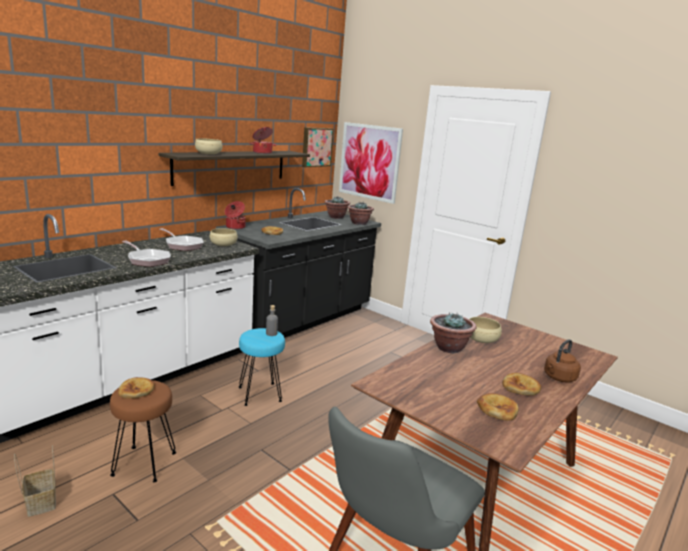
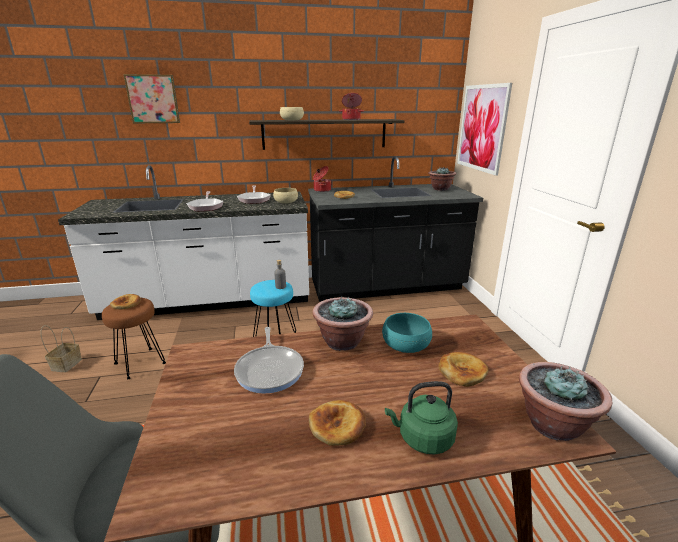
camera: 40 degrees right, 5 degrees up
(316, 147) = (431, 115): picture -> picture (153, 99)
(359, 223) = (454, 196): potted plant -> potted plant (552, 424)
(441, 375) = (270, 370): none -> frying pan
(481, 339) = (406, 344): beige bowl -> turquoise bowl
(497, 409) = (247, 440): bread -> bread (462, 371)
(558, 378) = (422, 438): brown kettle -> green kettle

